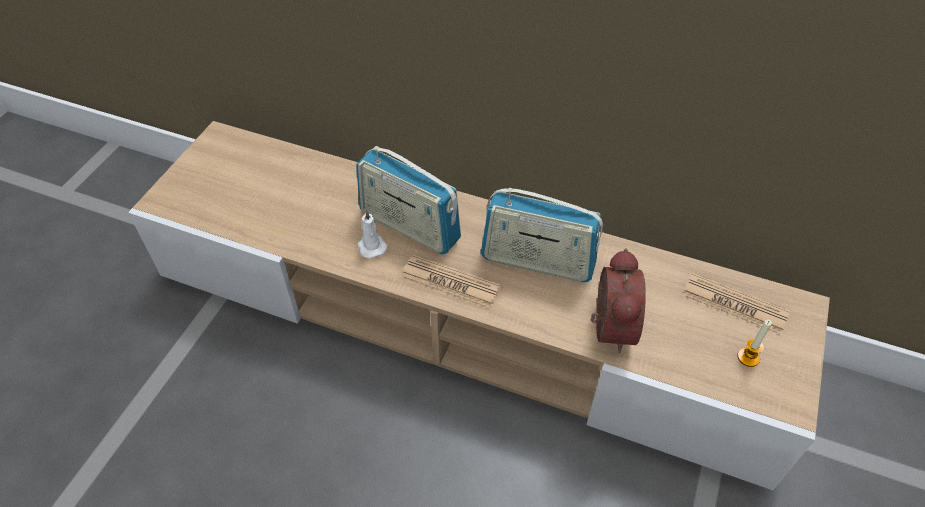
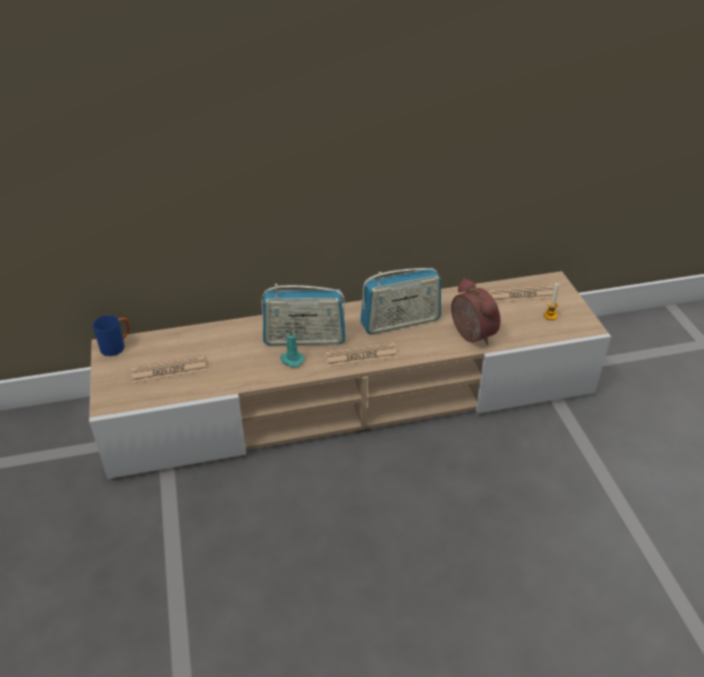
camera: 35 degrees left, 10 degrees down
(226, 140) = (117, 346): none -> blue mug
(245, 192) = (169, 370): none -> newspaper
(371, 246) = (291, 360): white candle -> turquoise candle

